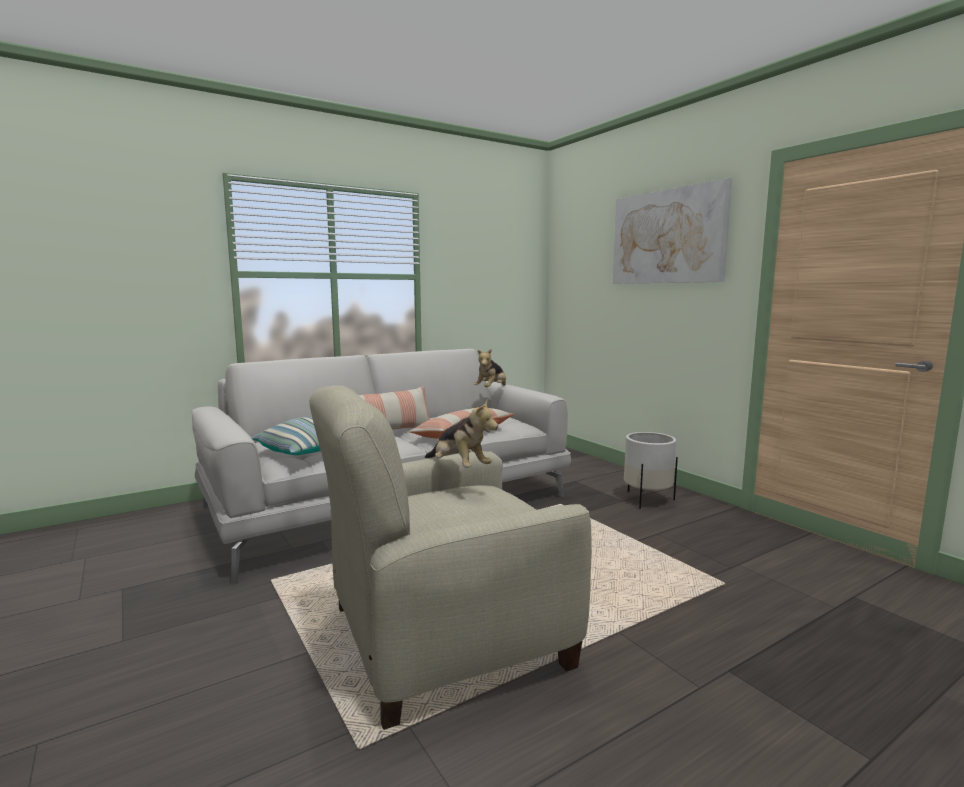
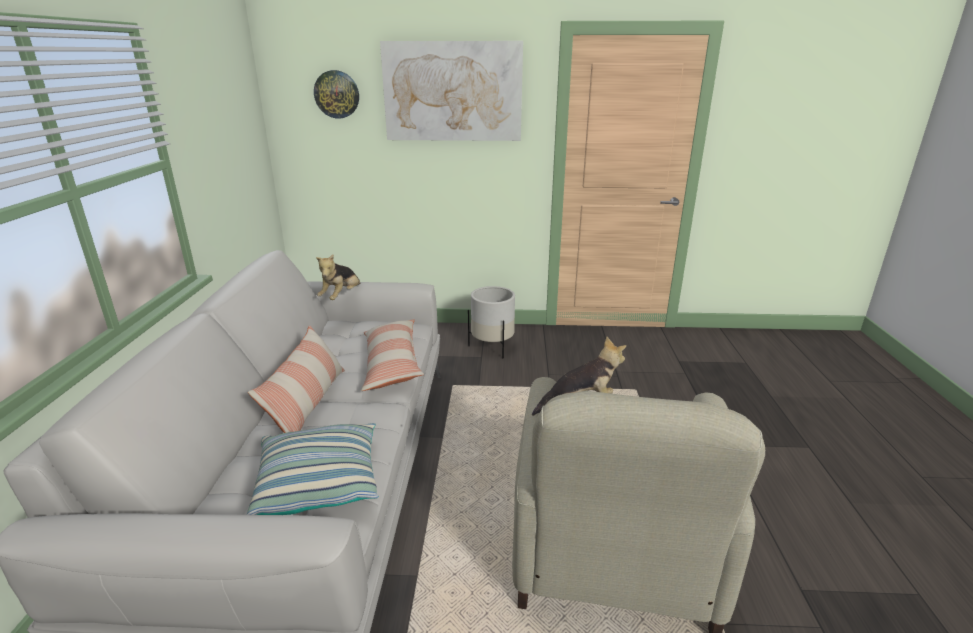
camera: 55 degrees left, 15 degrees up
(491, 389) = (341, 296): plush toy -> plush toy turned 45 degrees clockwise
(587, 247) = (337, 94): none -> wall clock

